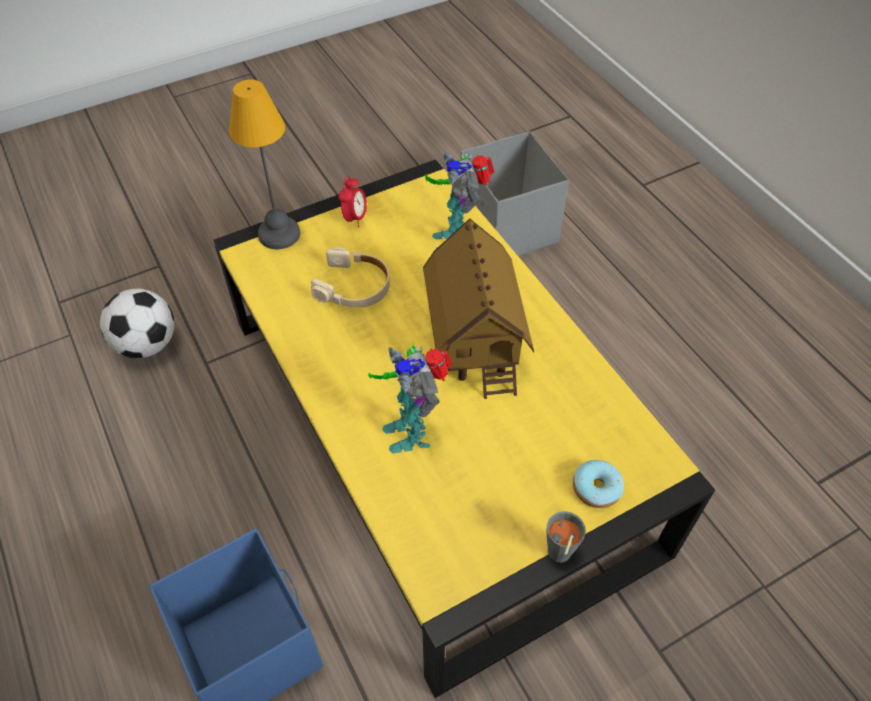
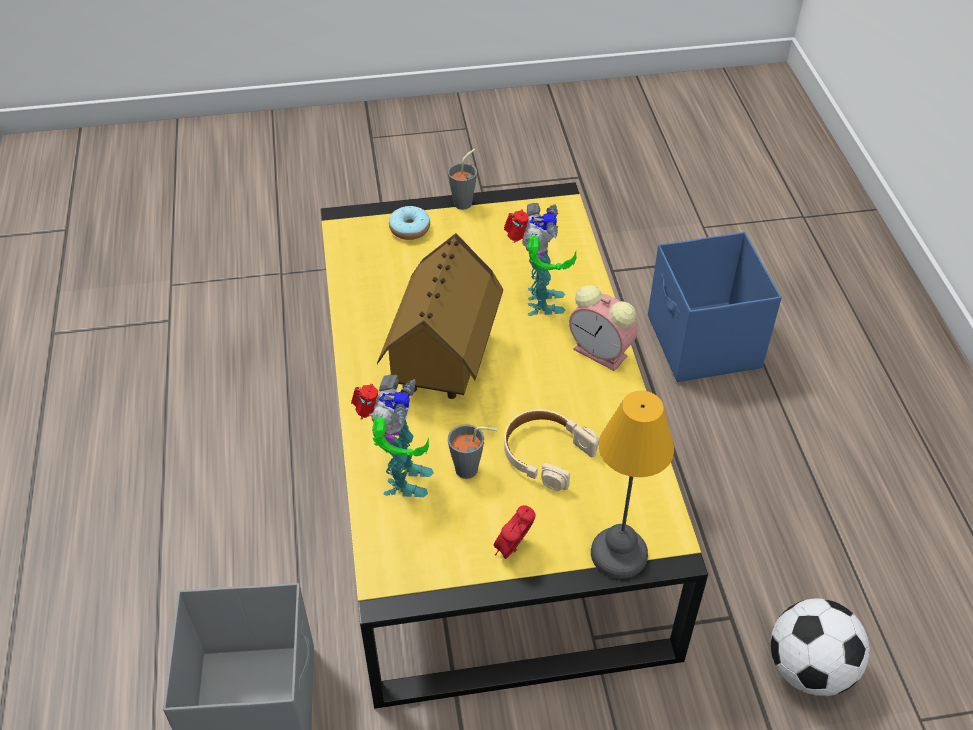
camera: 160 degrees left, 5 degrees down
(331, 391) = (602, 353): none -> alarm clock
(407, 259) = (472, 470): none -> grey cup

